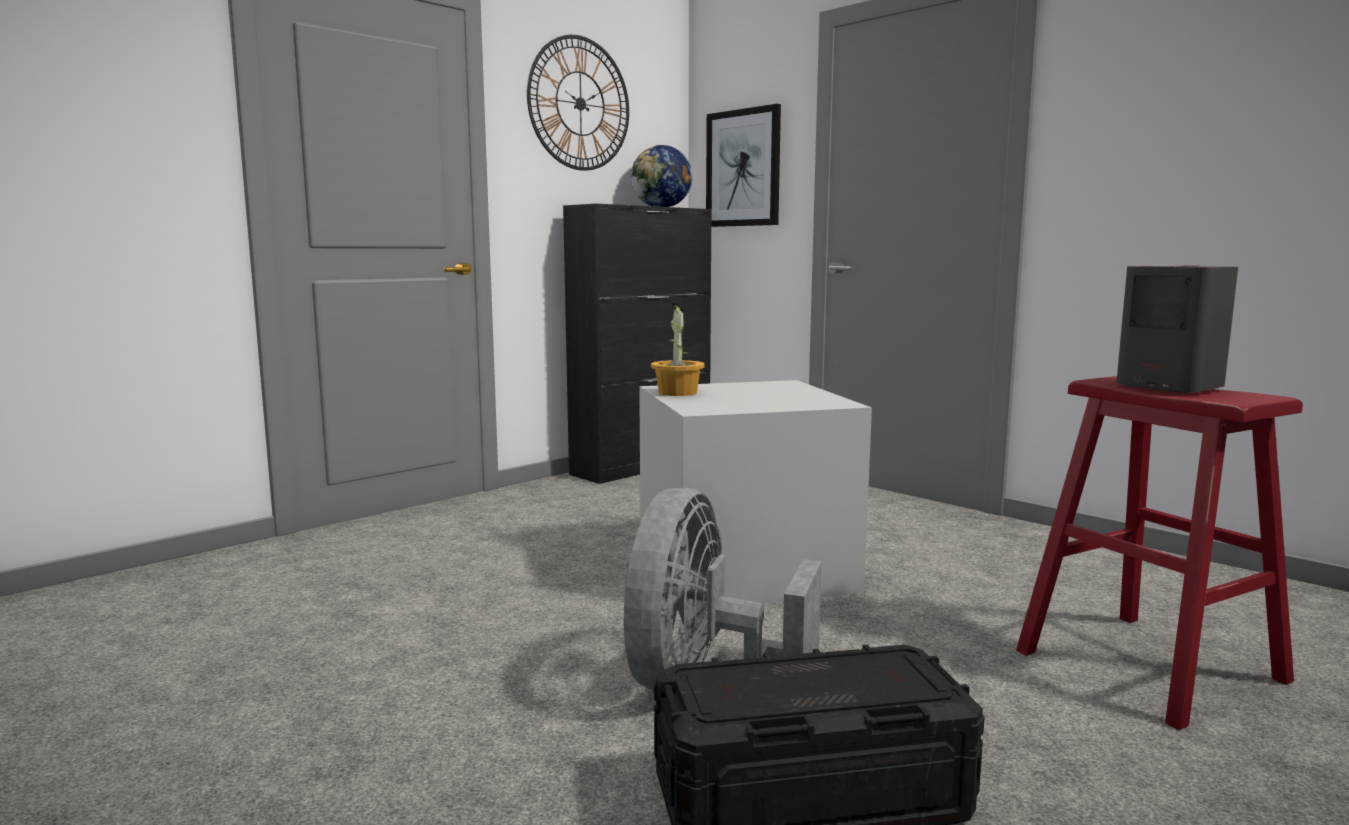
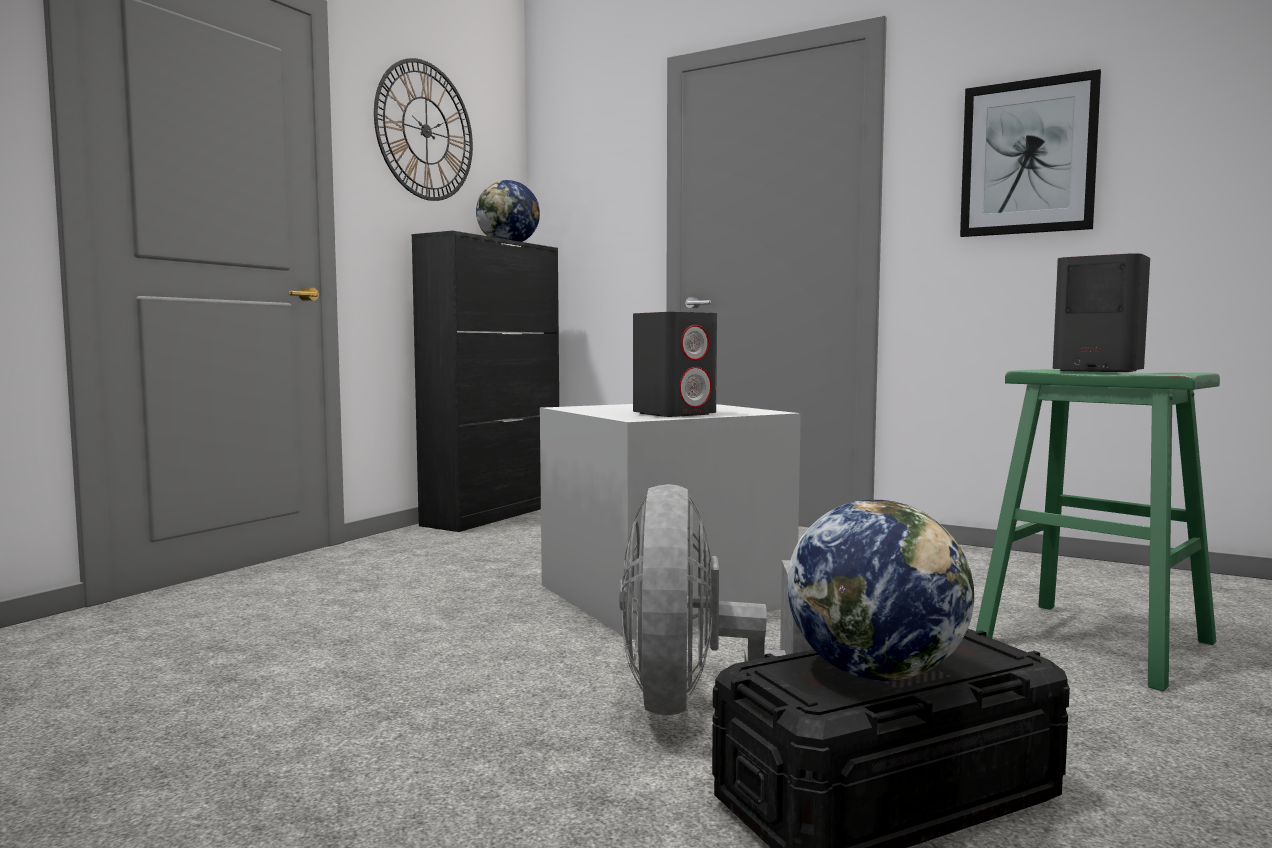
camera: 15 degrees left, 5 degrees down
(677, 393) = (589, 409): potted plant -> none
(743, 168) = (588, 208): picture -> picture (1028, 157)
(745, 403) = (675, 413): none -> grey speaker
(790, 689) = (876, 673): none -> globe
(1149, 665) = (1094, 642): red stool -> green stool

